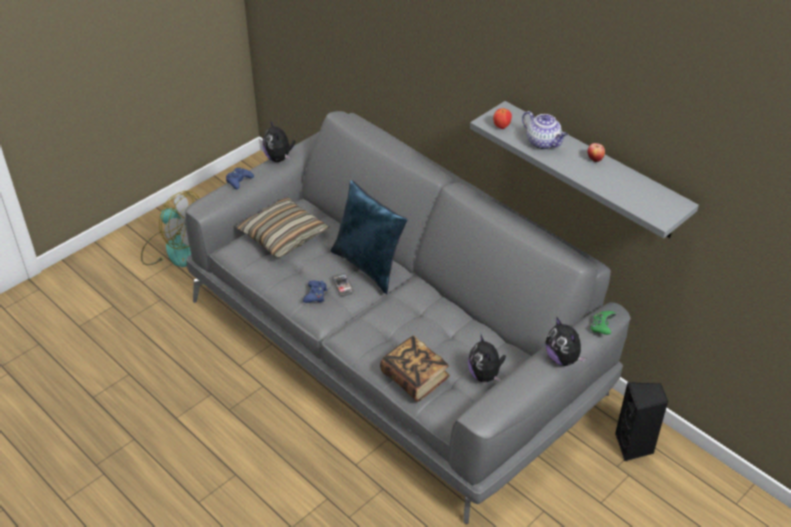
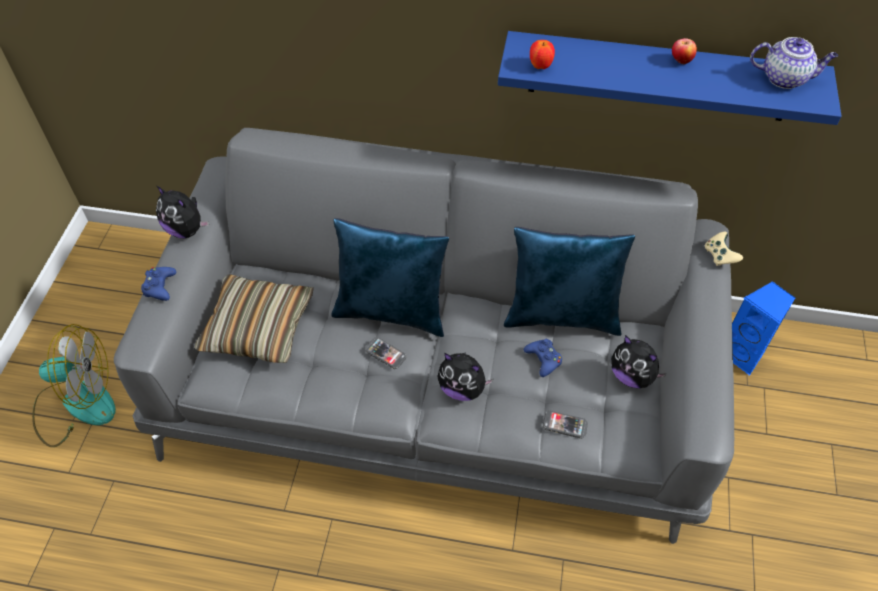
camera: 35 degrees left, 10 degrees up
(315, 295) = (364, 384): blue game controller -> blue game controller (543, 359)
(415, 378) = (565, 425): book -> phone
(474, 320) = (562, 315): none -> blue pillow
(543, 143) = (607, 65): teapot -> teapot (785, 78)
(563, 358) = (719, 314): plush toy -> plush toy (462, 388)
(592, 170) = (660, 77): grey shelf -> blue shelf
(601, 328) = (719, 256): green game controller -> beige game controller
(634, 446) = (743, 354): black speaker -> blue speaker

